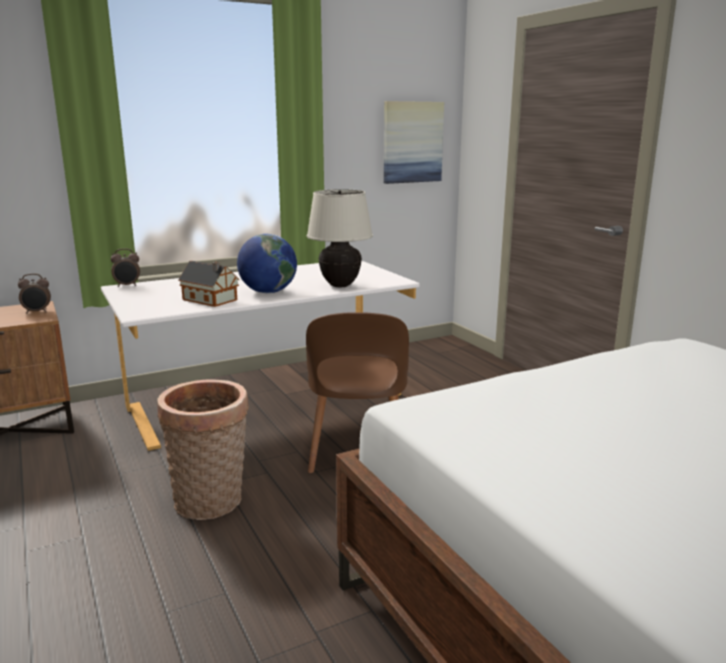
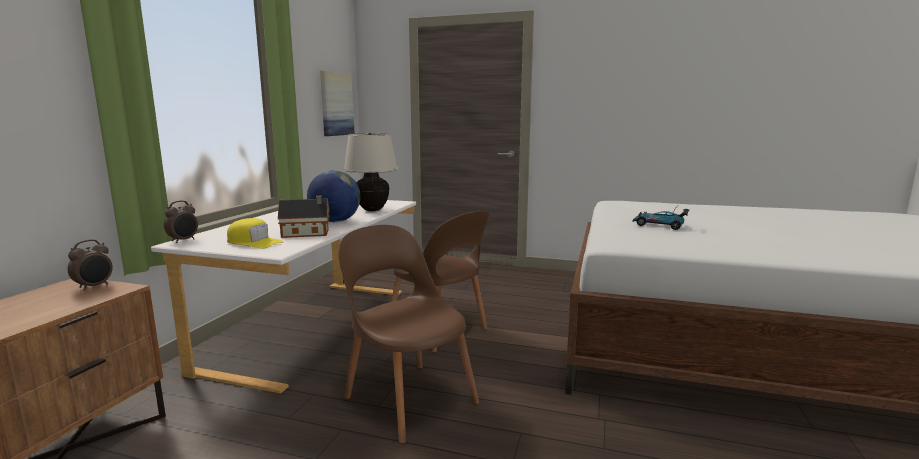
camera: 45 degrees left, 5 degrees down
(154, 300) = (254, 242): none -> yellow cap
(211, 503) = (408, 397): basket -> brown chair
(591, 404) = (660, 225): none -> toy car

